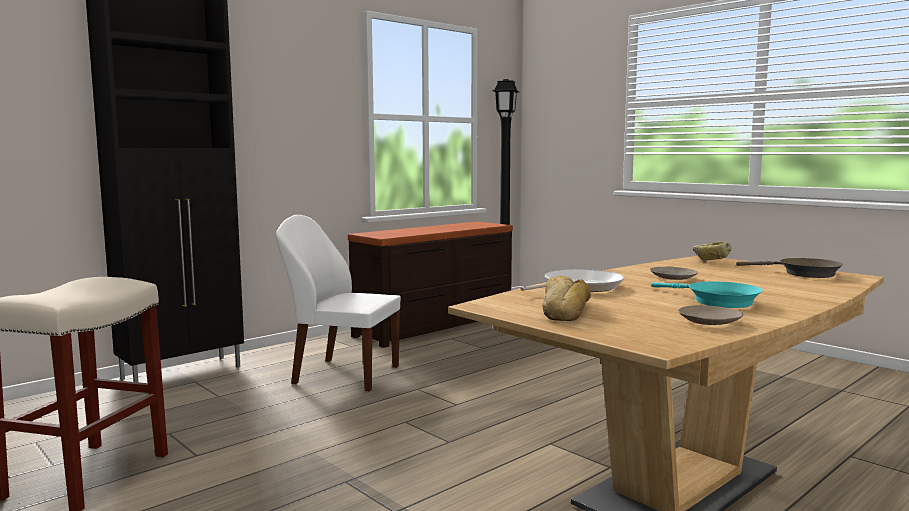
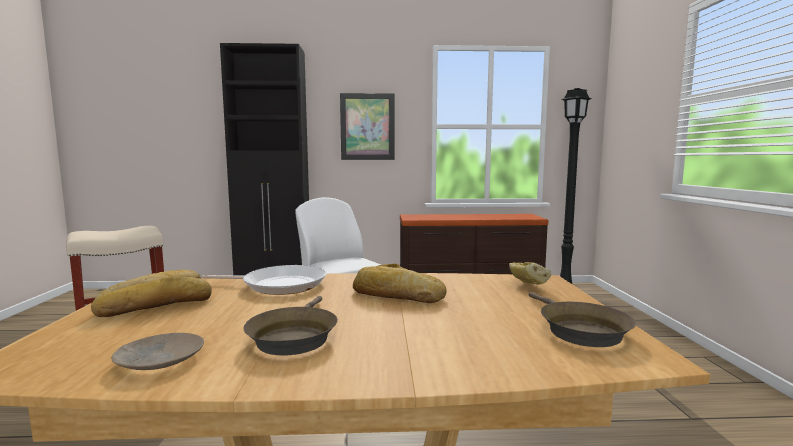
camera: 40 degrees right, 0 degrees up
(292, 114) = (367, 127): none -> picture
(673, 278) = (397, 295): beige plate -> bread
(717, 301) = (294, 337): turquoise frying pan -> brown frying pan

